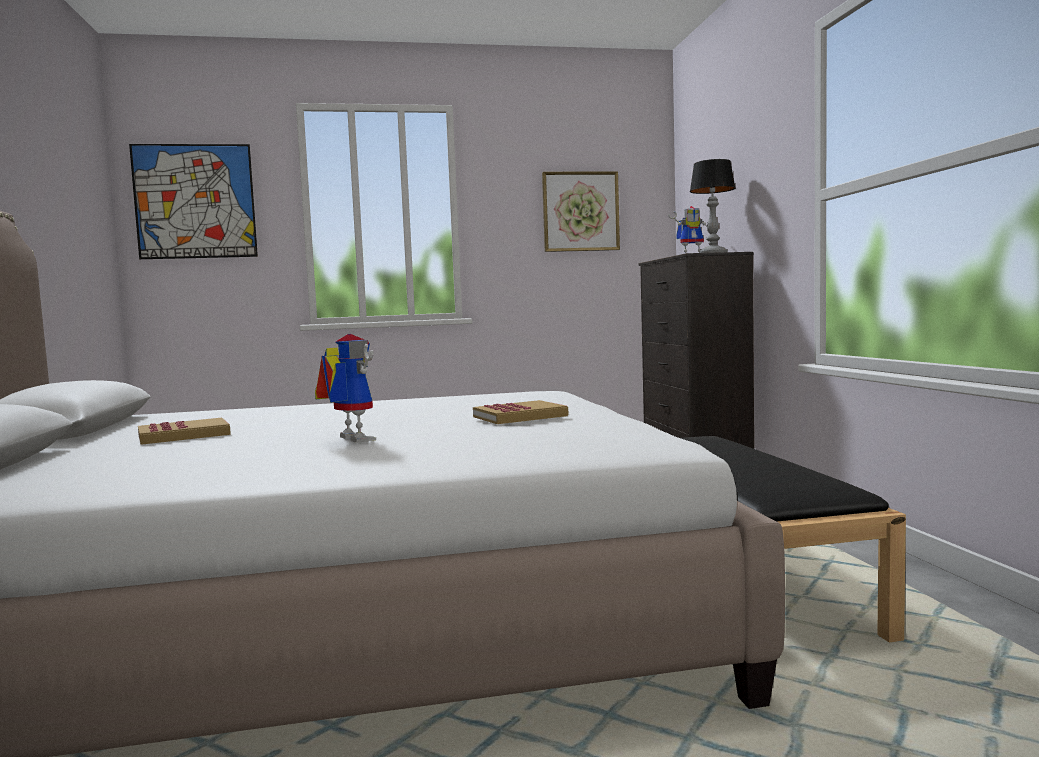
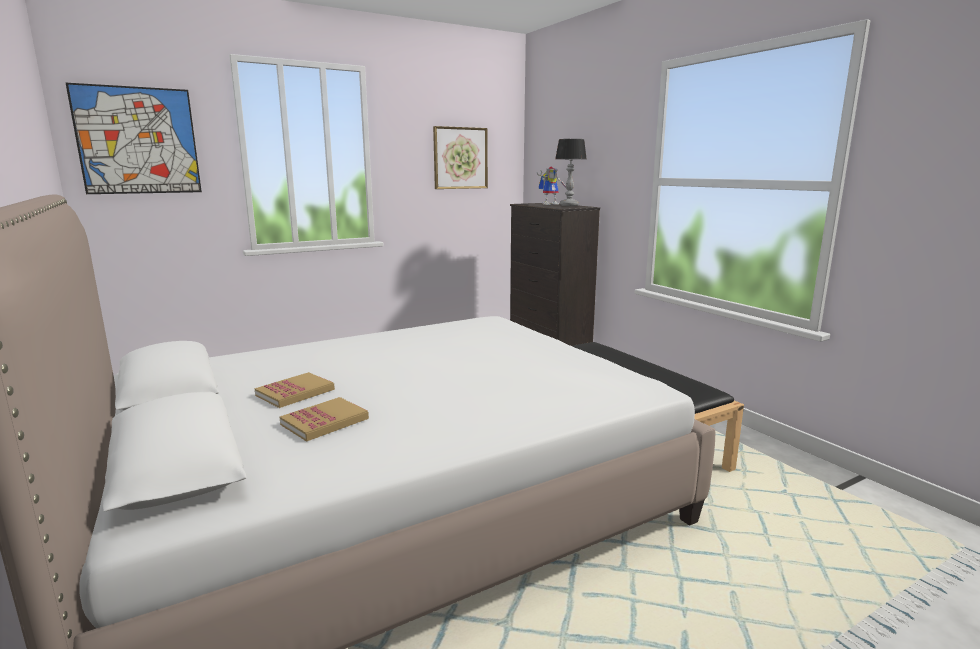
camera: 20 degrees left, 10 degrees up
(348, 440) = (445, 393): toy robot -> none
(520, 416) = (525, 358): book -> book (325, 422)

